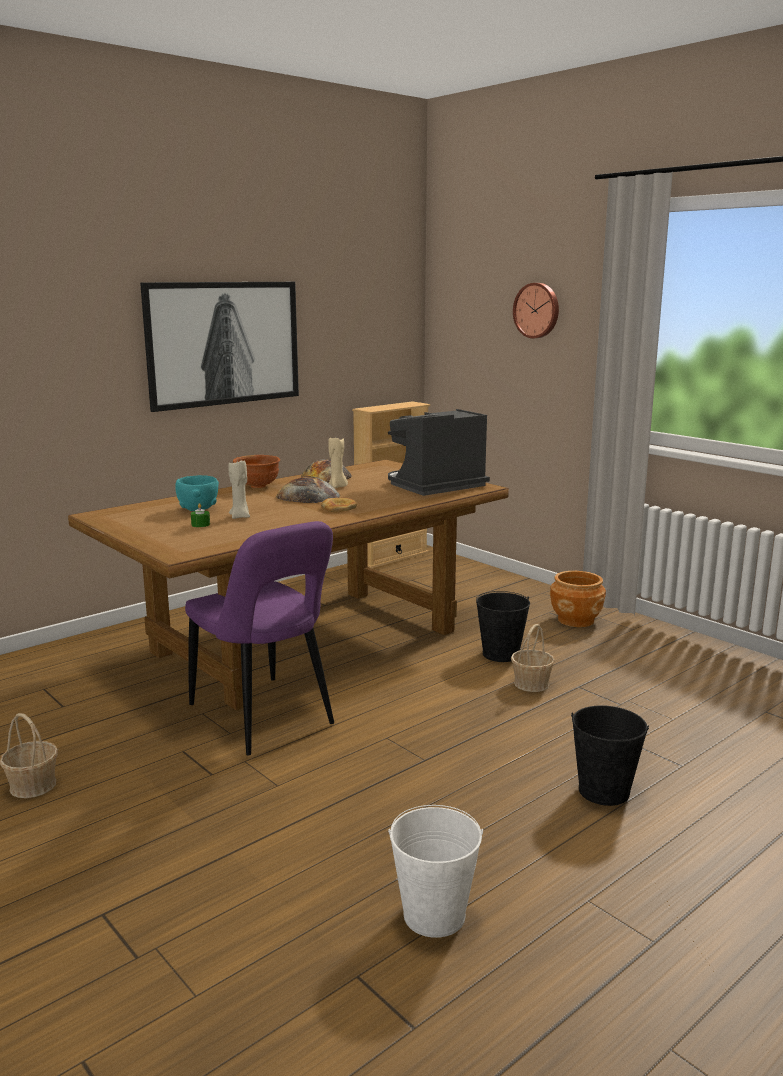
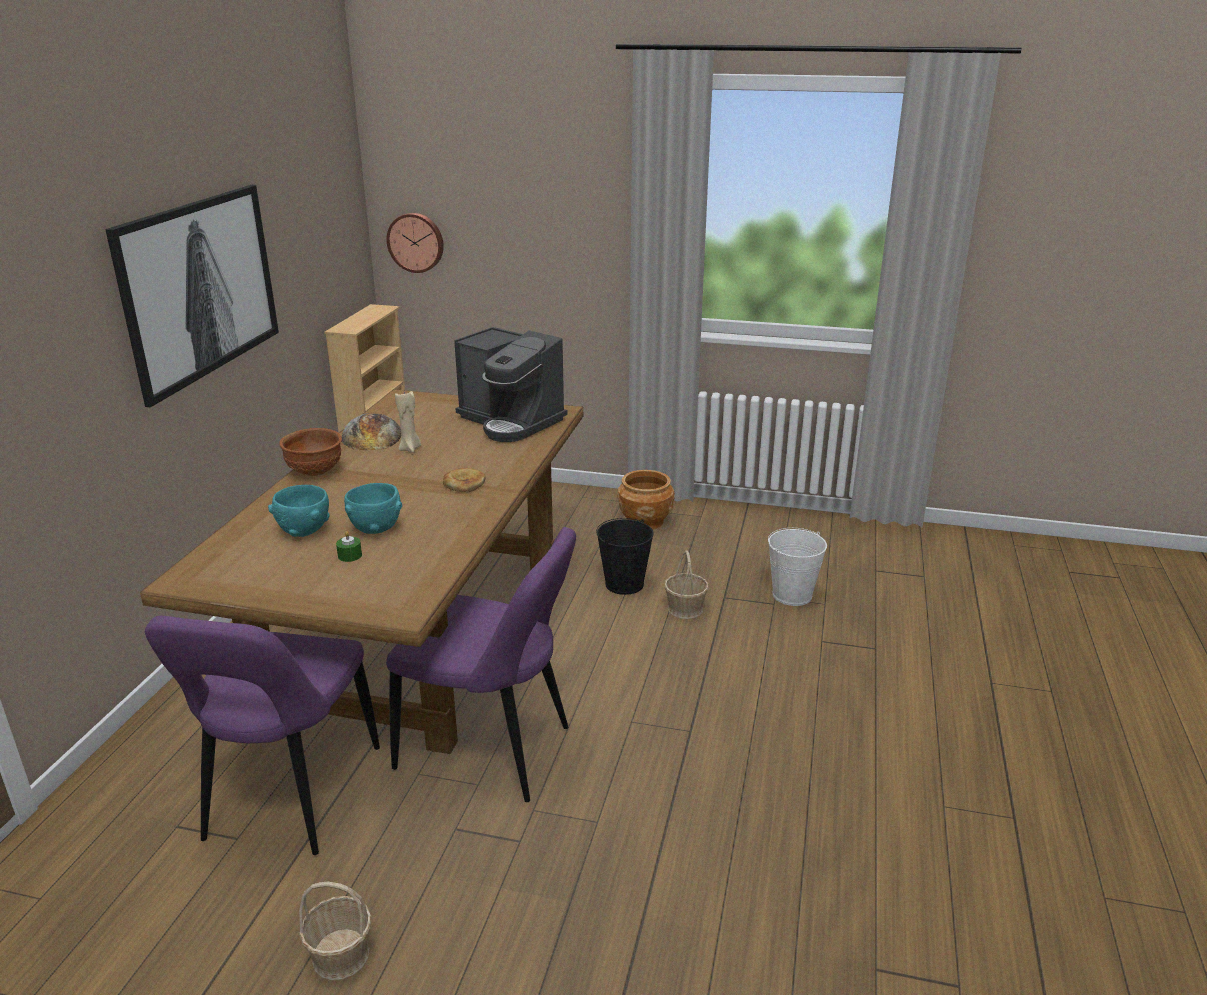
camera: 35 degrees left, 10 degrees up
(115, 698) = (289, 798): none -> purple chair
(240, 516) = (376, 528): beige candle -> turquoise bowl
(308, 496) = (400, 473): bread -> none
(434, 915) = (866, 880): white bucket -> white bucket (792, 595)
(435, 486) = (511, 421): coffee machine -> coffee machine turned 75 degrees counterclockwise
(537, 310) = (537, 191): wall clock -> wall clock (416, 242)
(603, 791) = (851, 698): black bucket -> none

